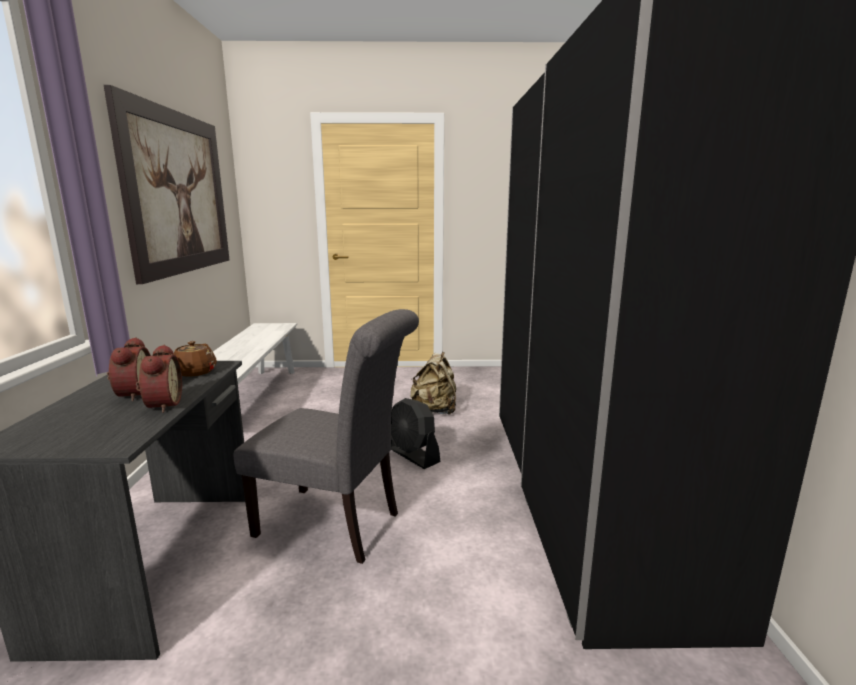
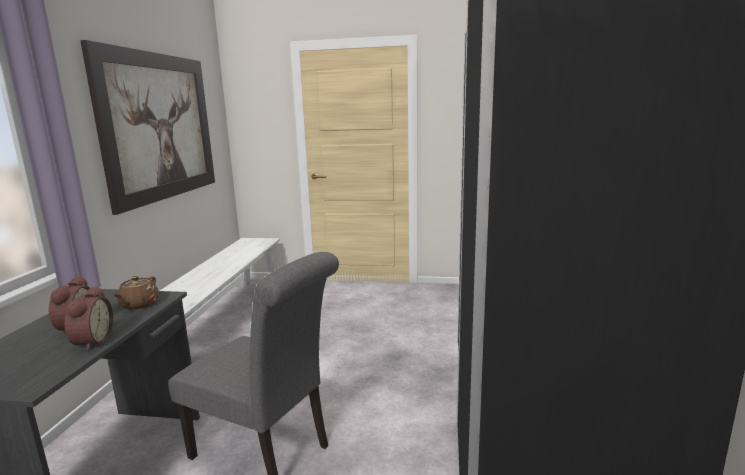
camera: 10 degrees right, 0 degrees up
(413, 455) = (361, 381): black fan -> none
(435, 410) = (397, 332): beige backpack -> none

